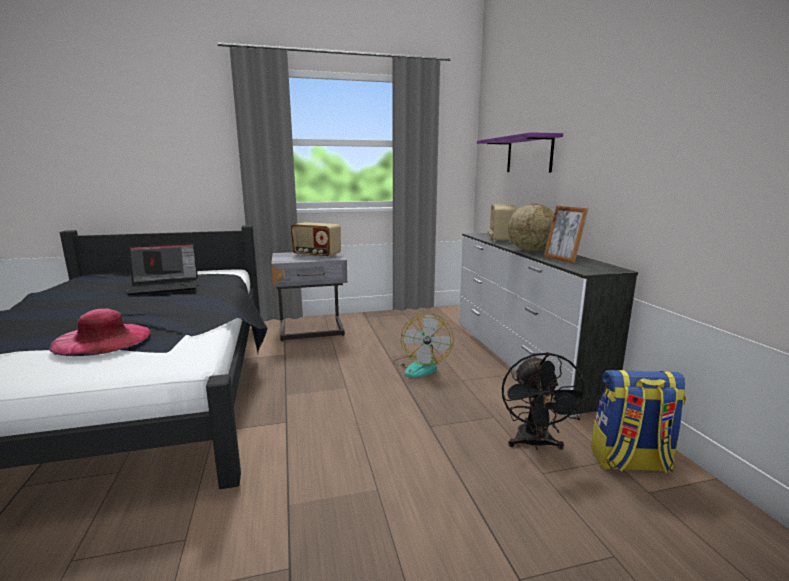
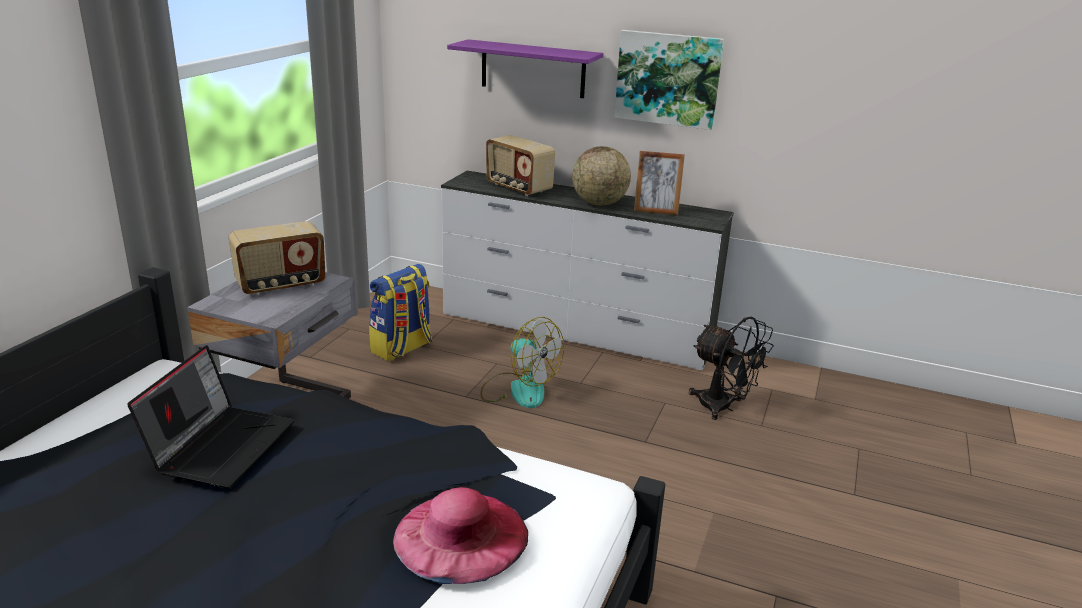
camera: 55 degrees left, 10 degrees up
(599, 146) = (668, 79): none -> picture
(630, 462) = (780, 384): backpack -> backpack (402, 349)

